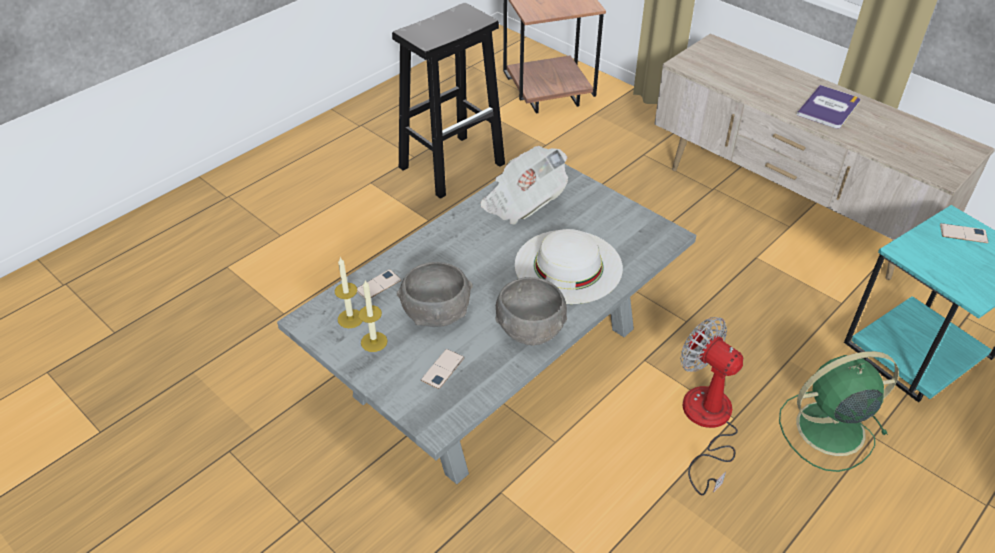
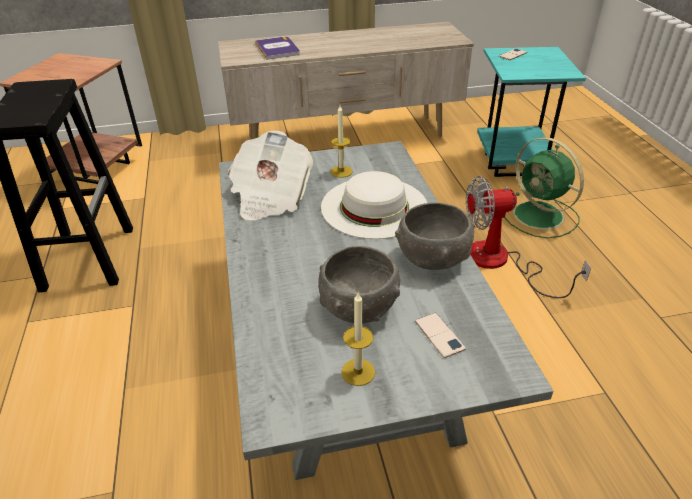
camera: 55 degrees left, 5 degrees down
(350, 318) = (305, 377): candle -> candle (341, 171)
(378, 285) = (276, 332): phone -> none
(827, 429) = (540, 216): green fan -> green fan turned 60 degrees counterclockwise
(828, 108) = (353, 41): book -> book (277, 49)

